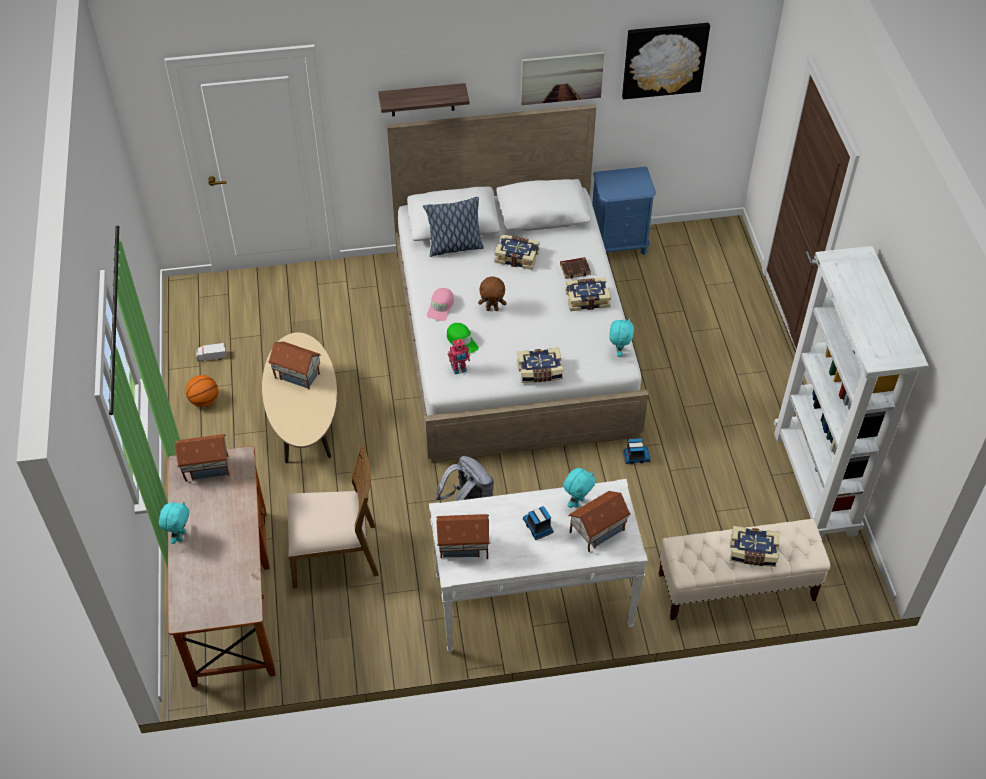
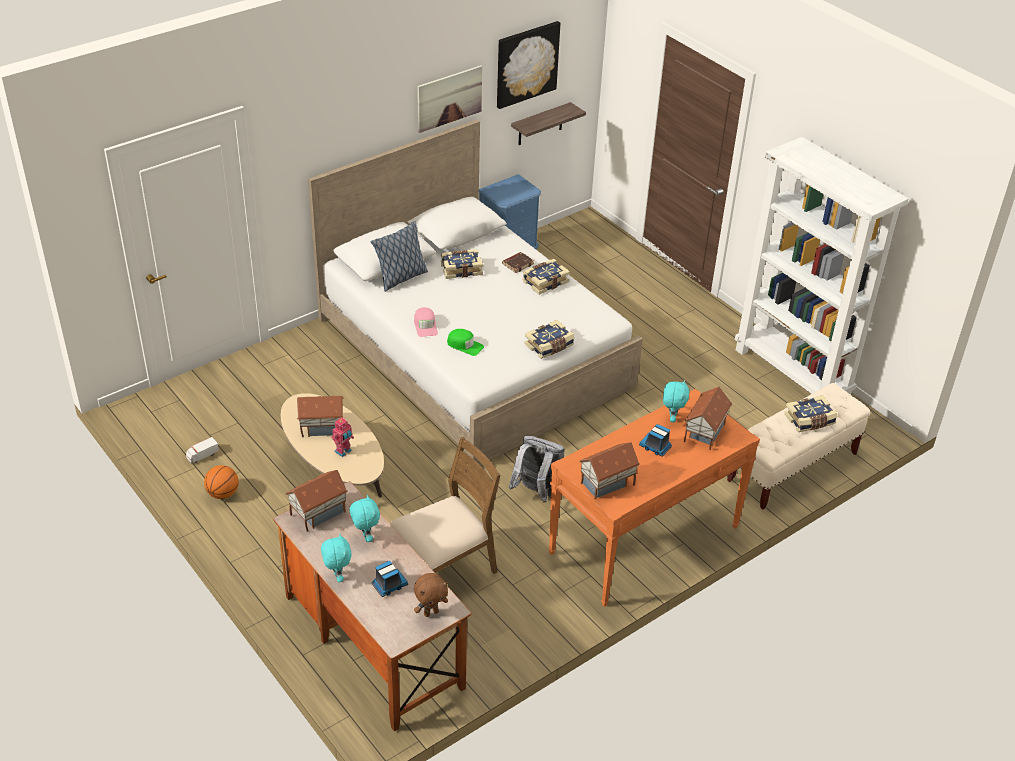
camera: 30 degrees left, 10 degrees down
(422, 100) = (337, 145): shelf -> shelf (540, 124)
(459, 369) = (480, 366): toy robot -> toy robot (343, 451)
(492, 309) = (471, 313): brown plush toy -> brown plush toy (431, 612)
(532, 602) = (644, 540): white console table -> orange console table
(619, 351) = (601, 311): turquoise plush toy -> turquoise plush toy (365, 537)
(635, 457) = (643, 403): toy truck -> toy truck (389, 585)

